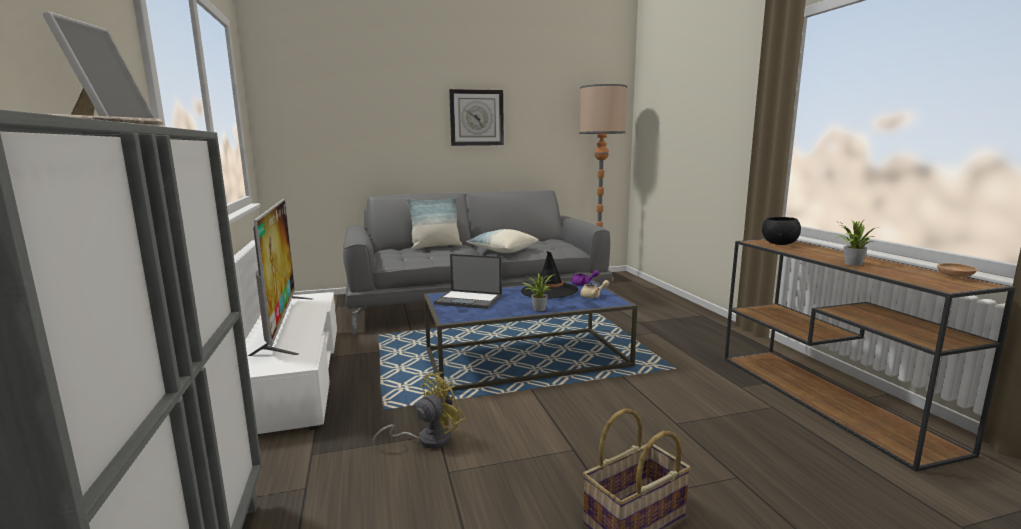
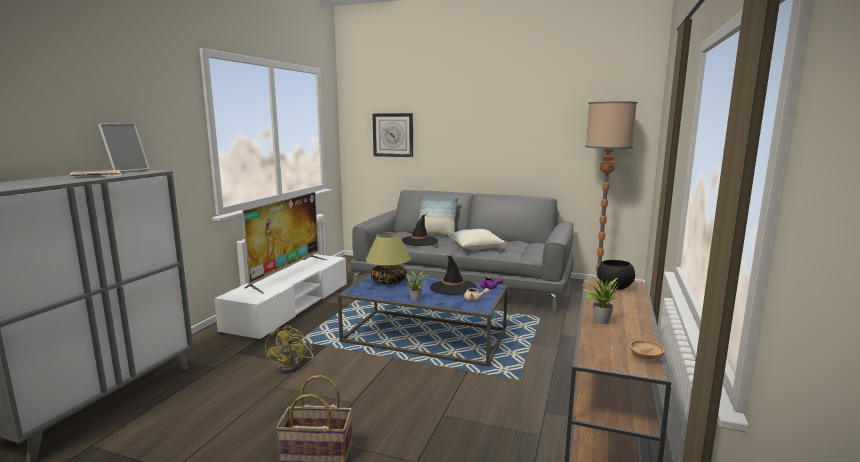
camera: 35 degrees right, 0 degrees up
(427, 439) = (293, 365): yellow fan -> yellow fan turned 90 degrees clockwise
(432, 254) = (419, 241): none -> black hat
(469, 300) = (389, 281): laptop -> table lamp
(476, 118) = (496, 130): wall clock -> wall clock (393, 135)

